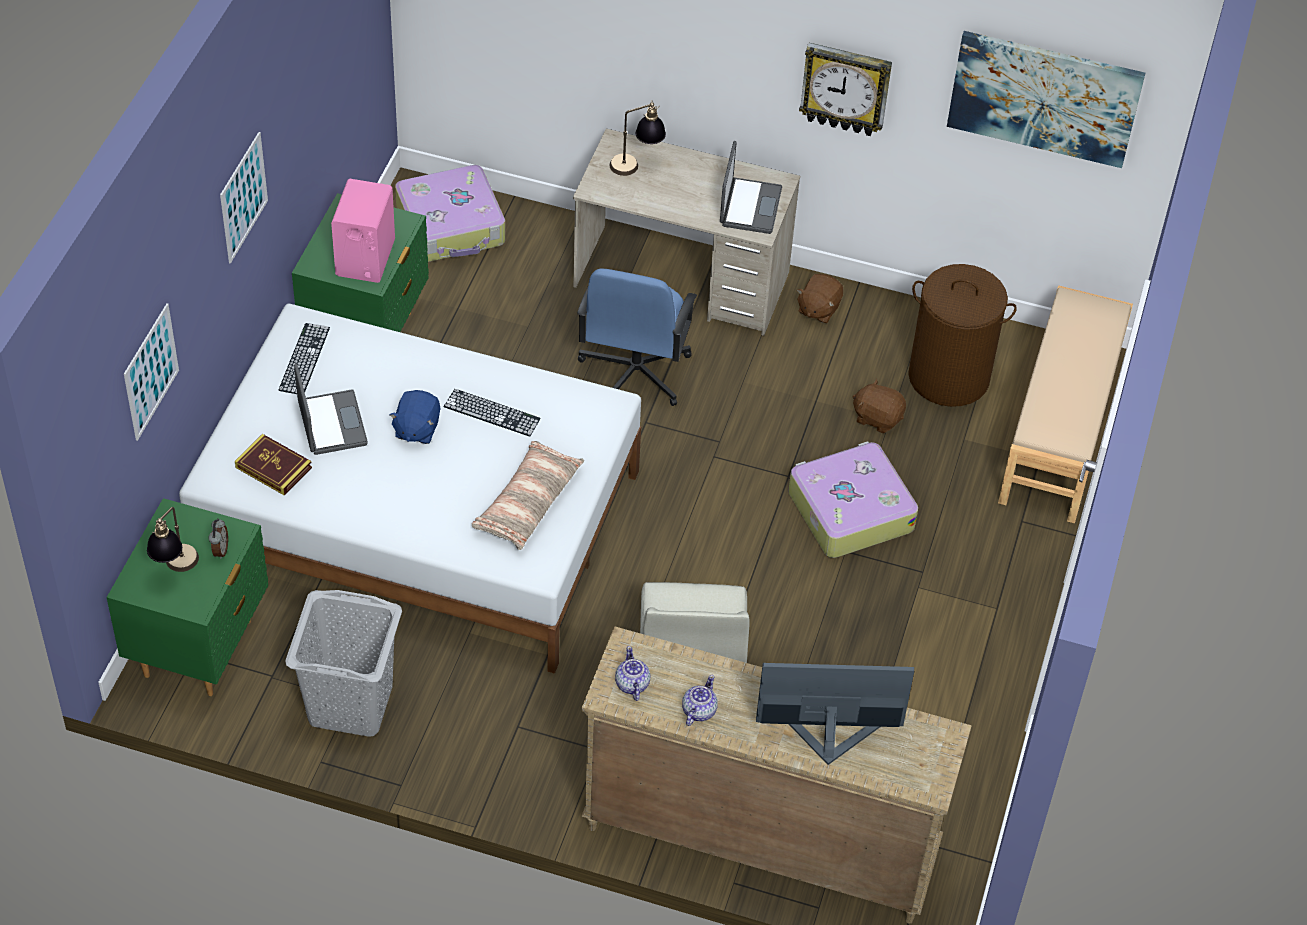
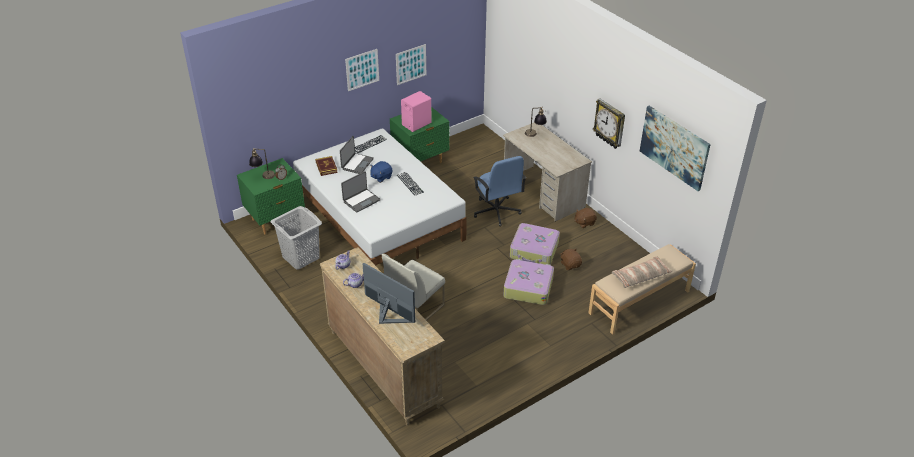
camera: 40 degrees right, 10 degrees down
(151, 371) = (285, 103): picture -> picture (411, 64)
(451, 226) = (481, 145): suitcase -> suitcase (534, 251)
(527, 503) = (392, 213): pillow -> pillow (640, 276)
(634, 373) = (496, 211): blue office chair -> blue office chair turned 75 degrees counterclockwise
(749, 206) = (562, 162): laptop -> laptop (361, 200)
(949, 377) = (612, 265): brown laundry basket -> none

